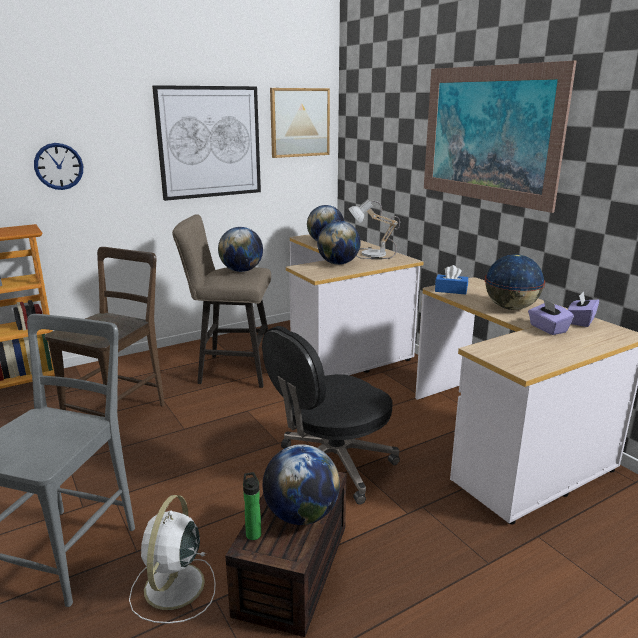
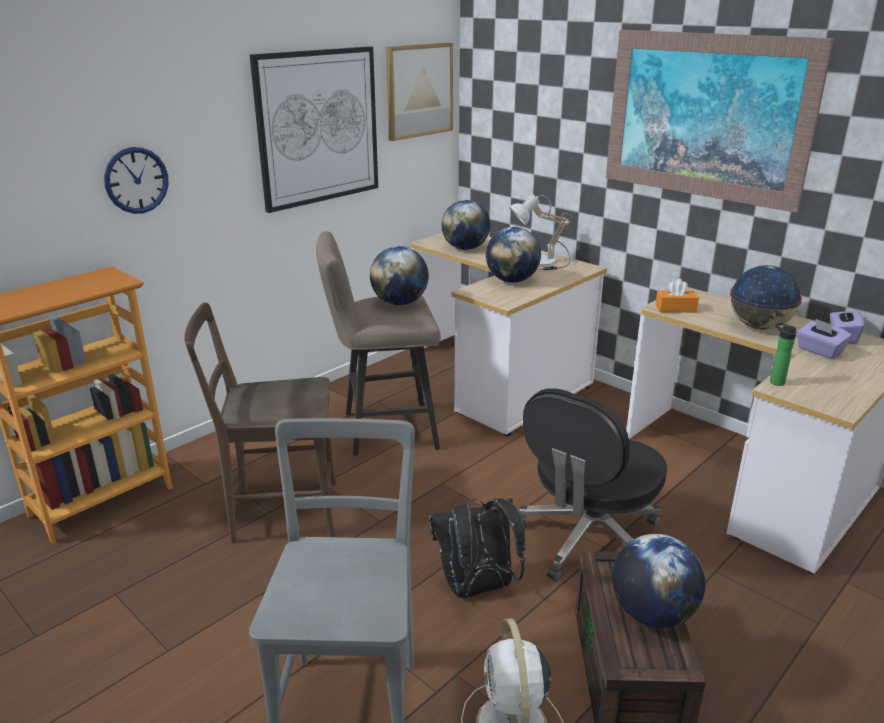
camera: 15 degrees left, 5 degrees up
(119, 412) = (278, 512): brown chair -> brown chair turned 105 degrees counterclockwise
(220, 486) = (477, 589): none -> black backpack
(253, 533) = (617, 646): bottle -> bottle (775, 381)
(451, 290) = (675, 308): blue tissue box -> orange tissue box

